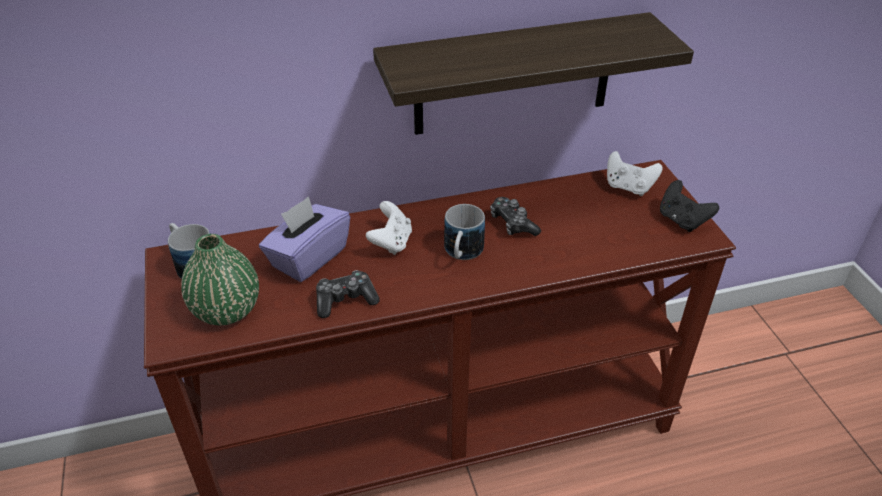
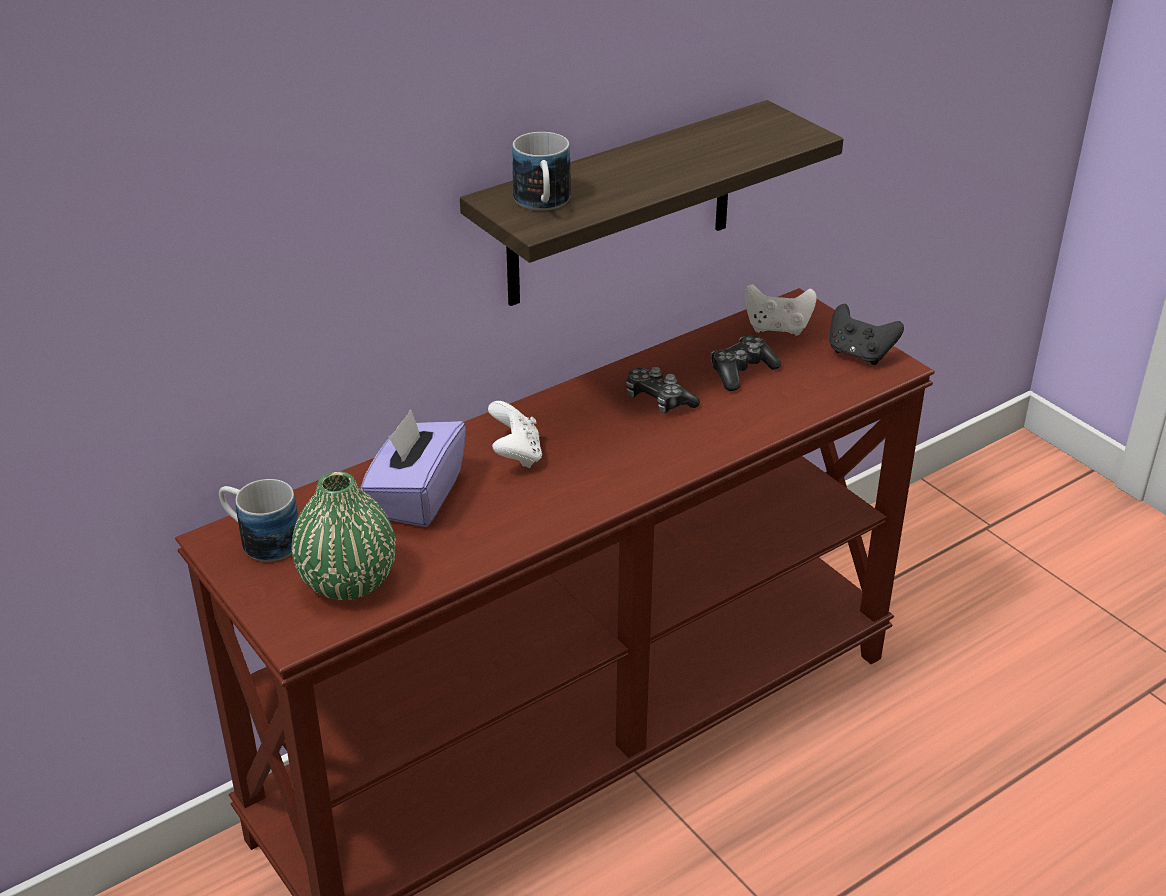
camera: 20 degrees left, 5 degrees down
(345, 300) = (498, 534): game controller -> game controller (742, 372)
(462, 253) = (614, 448): mug -> mug (543, 204)

